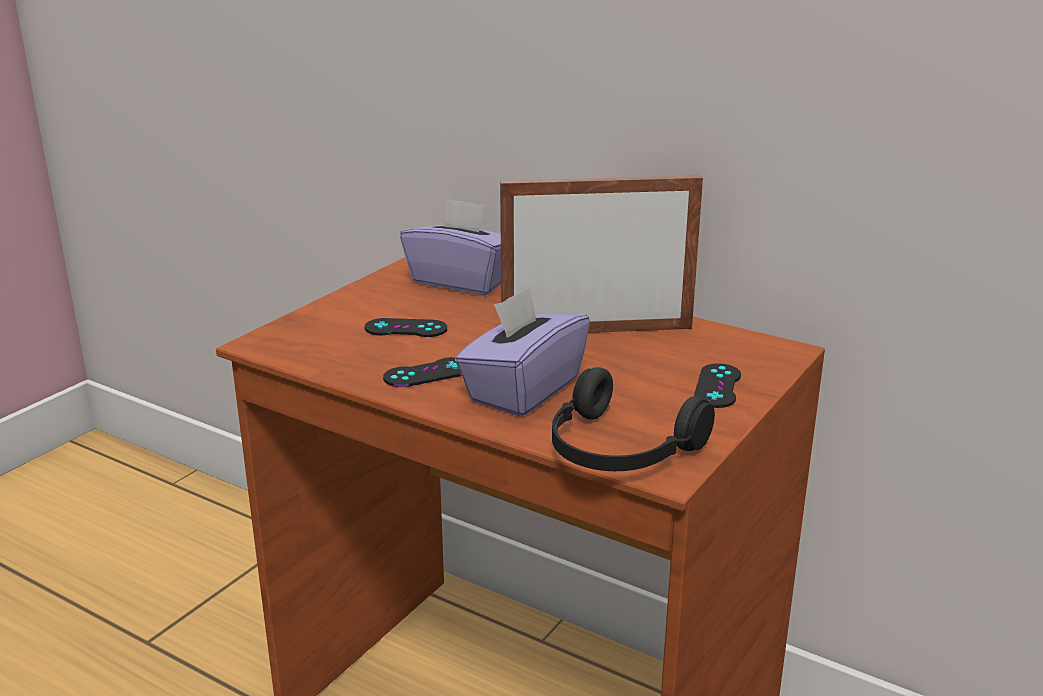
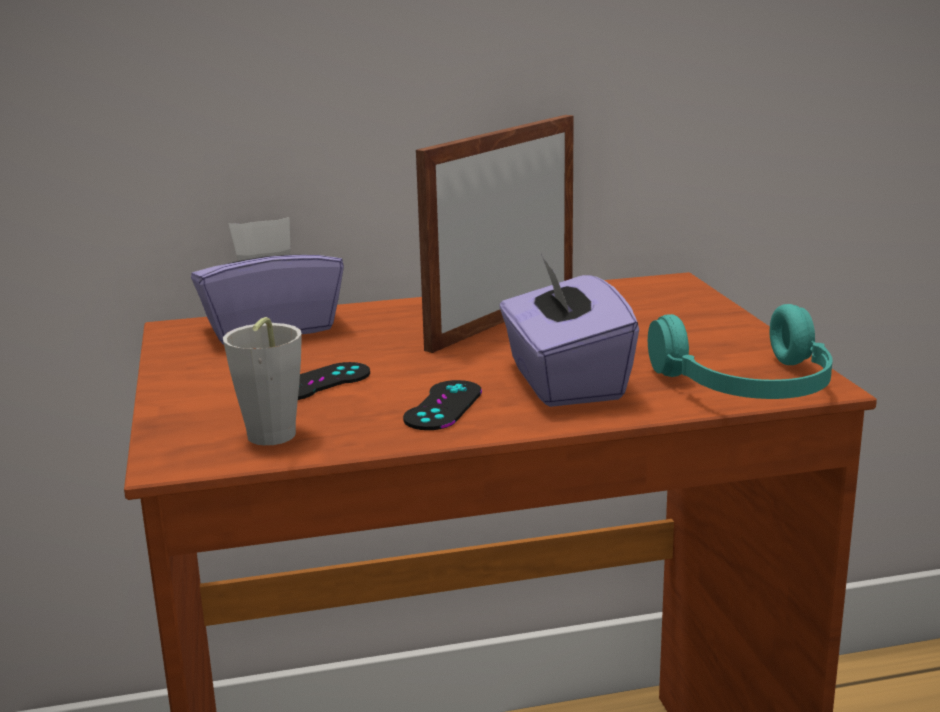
camera: 45 degrees left, 5 degrees down
(312, 352) = (268, 440): none -> grey cup
(618, 450) = (749, 387): black headphones -> turquoise headphones
(717, 386) = (694, 319): black game controller -> none

